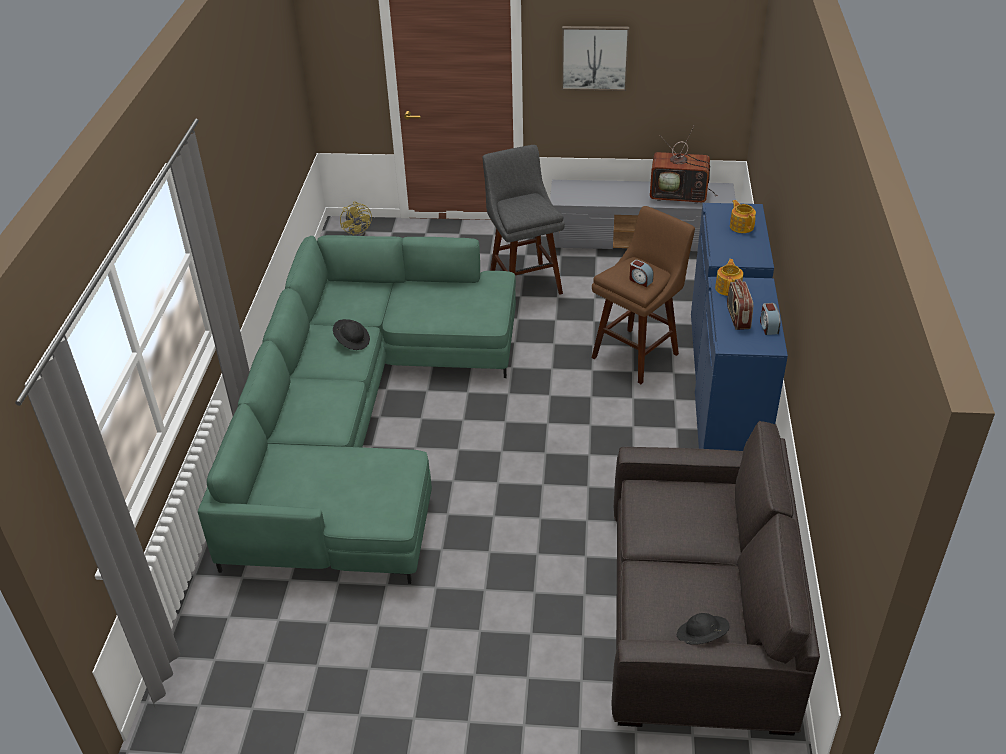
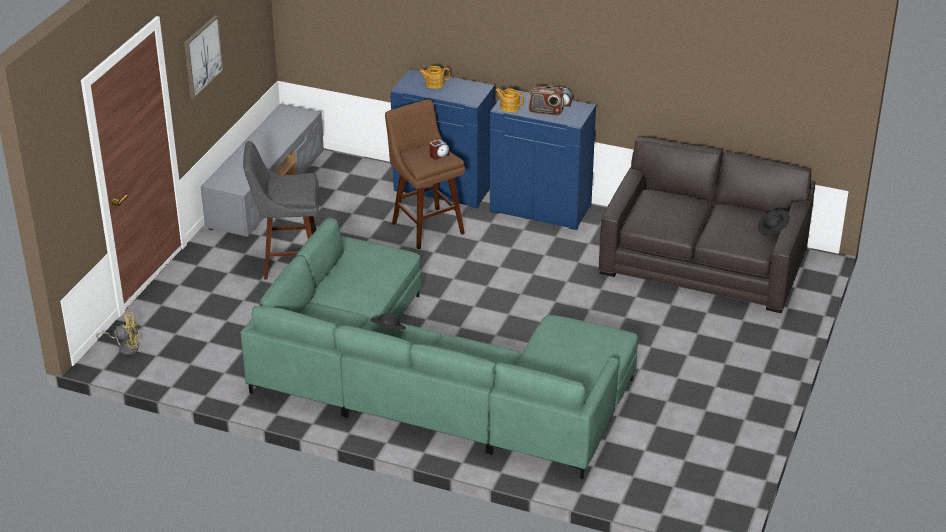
camera: 75 degrees left, 5 degrees down
(680, 195) = (279, 130): television -> none

